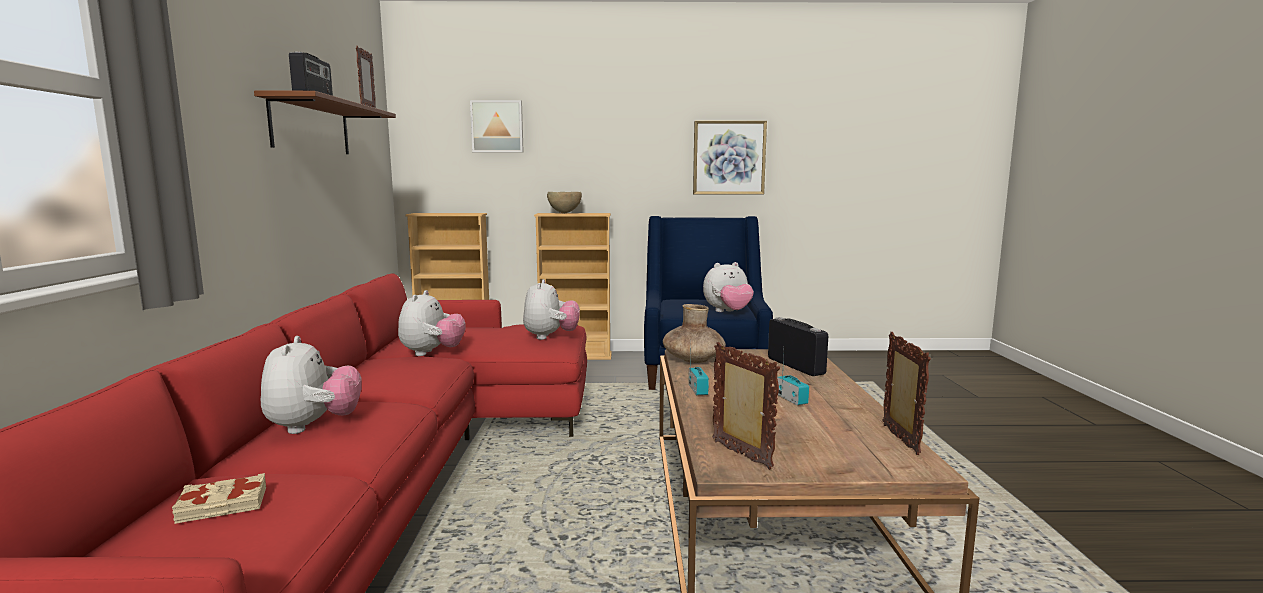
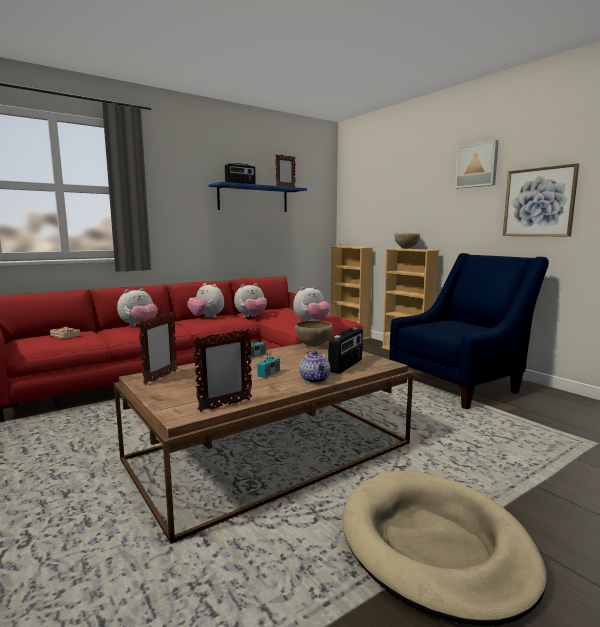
camera: 55 degrees right, 0 degrees up
(311, 127) = (253, 199): brown shelf -> blue shelf
(497, 126) = (383, 190): picture -> picture (477, 165)
(693, 359) = (313, 346): brown vase -> brown bowl
(728, 312) = (451, 334): plush toy -> plush toy (206, 317)
(835, 387) = (315, 380): none -> teapot
(1001, 493) = (434, 545): none -> beige dog bed

